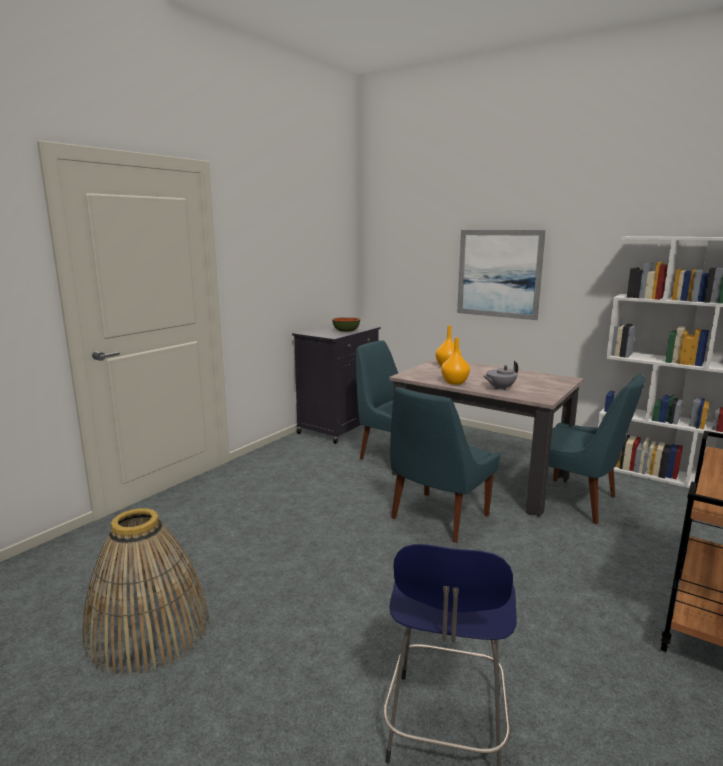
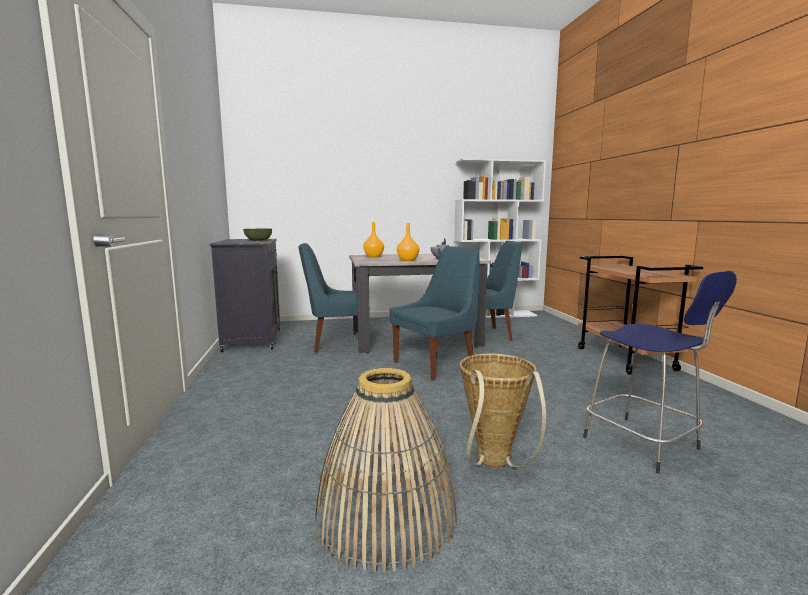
camera: 45 degrees left, 5 degrees down
(277, 644) = (494, 464): none -> basket
(437, 518) = (436, 364): blue chair -> blue chair turned 120 degrees counterclockwise
(499, 273) = (368, 189): picture -> none

